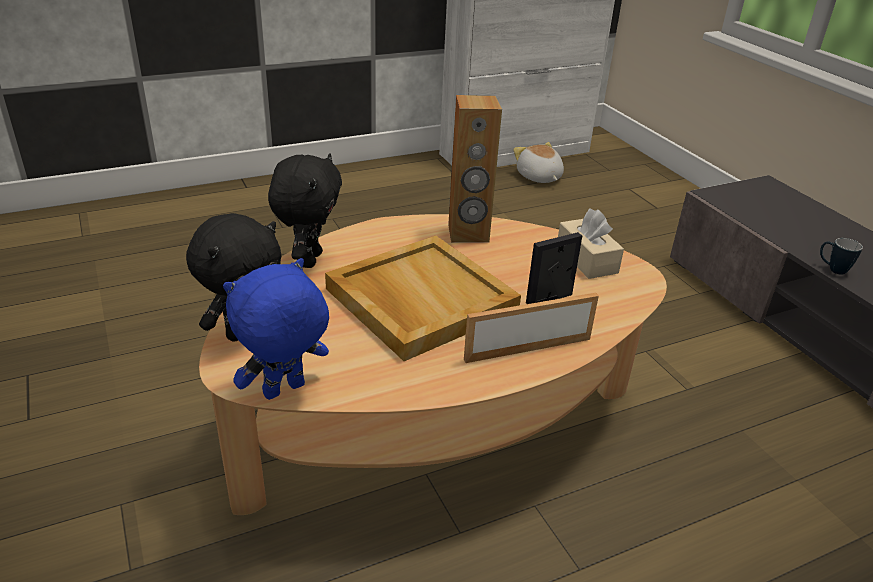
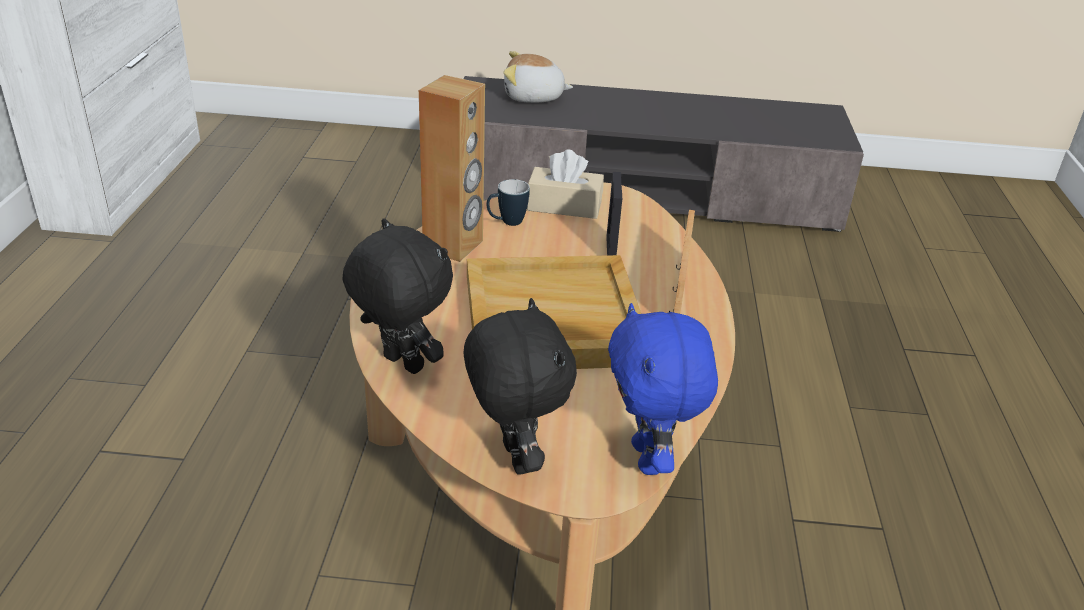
camera: 60 degrees left, 0 degrees up
(538, 177) = (203, 193): plush toy -> plush toy (533, 97)
(832, 269) = (628, 126): mug -> mug (506, 223)

